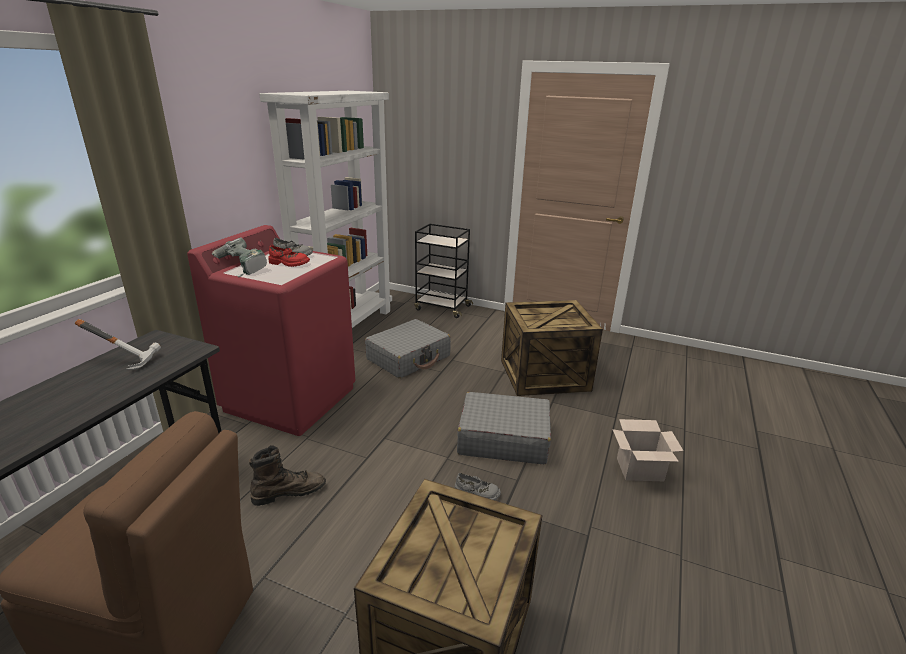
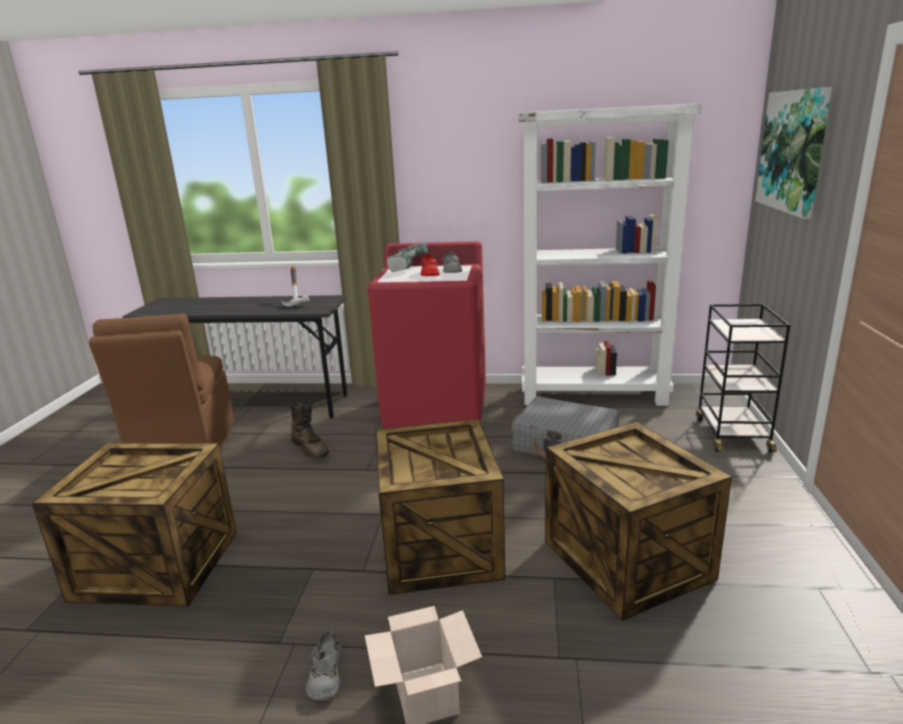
camera: 75 degrees right, 5 degrees down
(433, 125) = (793, 151): none -> picture
(476, 493) = (332, 545): grey shoe -> grey shoe (325, 675)
(503, 439) = (437, 546): grey suitcase -> crate

